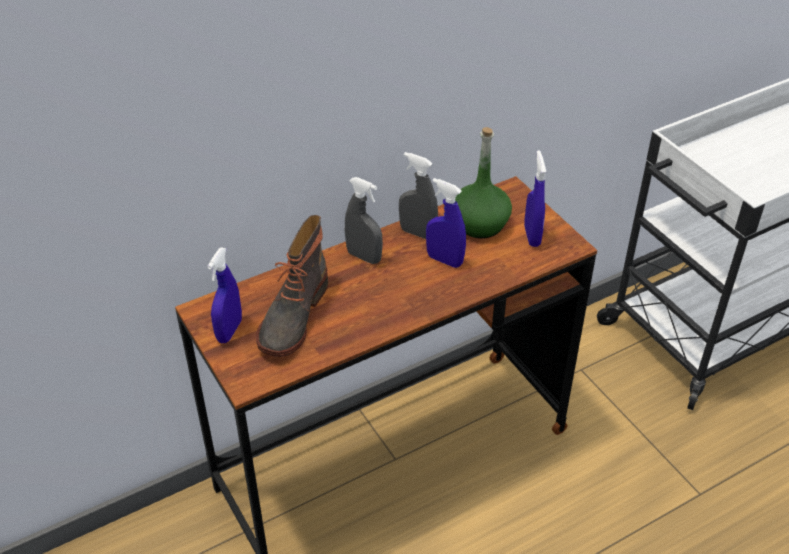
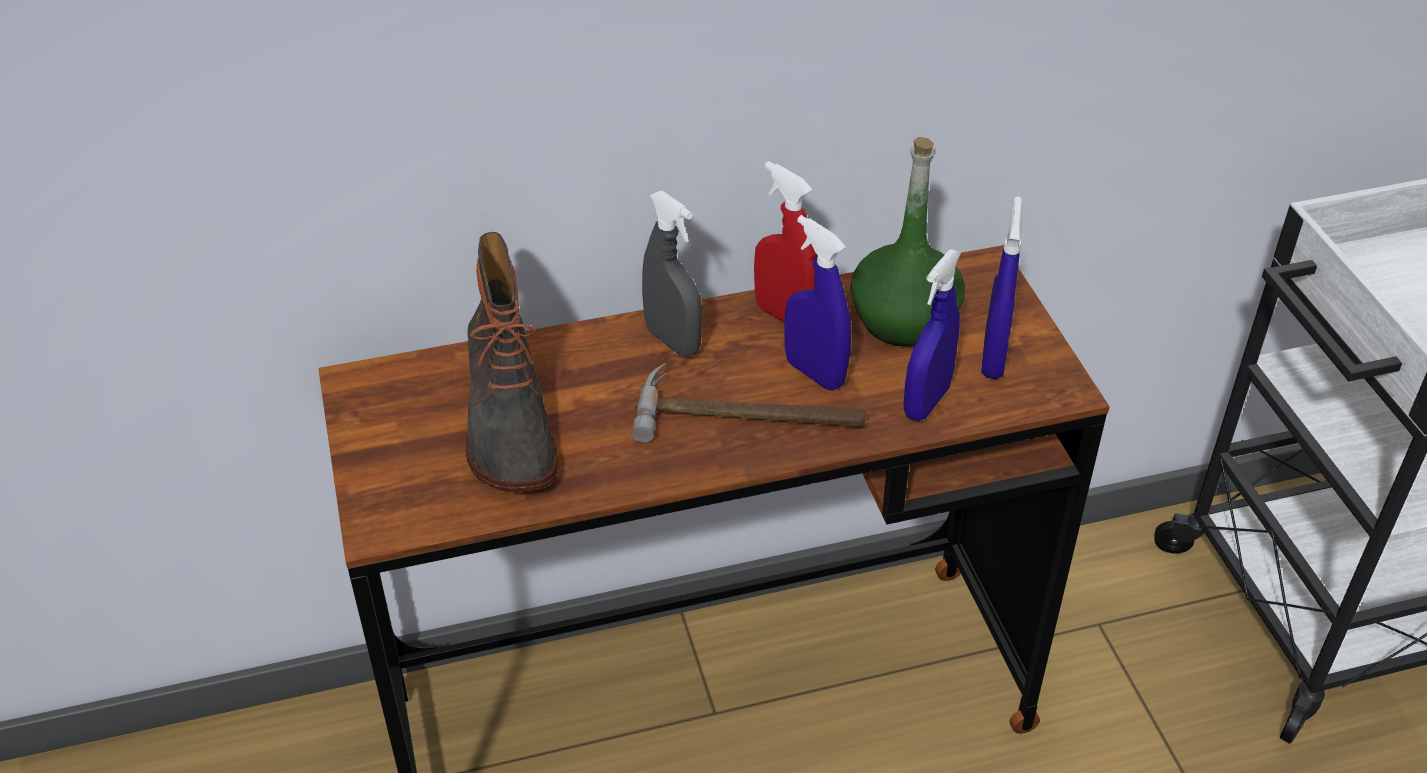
camera: 15 degrees right, 0 degrees up
(229, 331) = (389, 427): blue spray bottle -> blue spray bottle (926, 402)
(292, 316) = (506, 423): boot -> boot turned 45 degrees counterclockwise
(417, 233) = (784, 316): grey spray bottle -> red spray bottle
(419, 288) = (750, 415): none -> hammer

